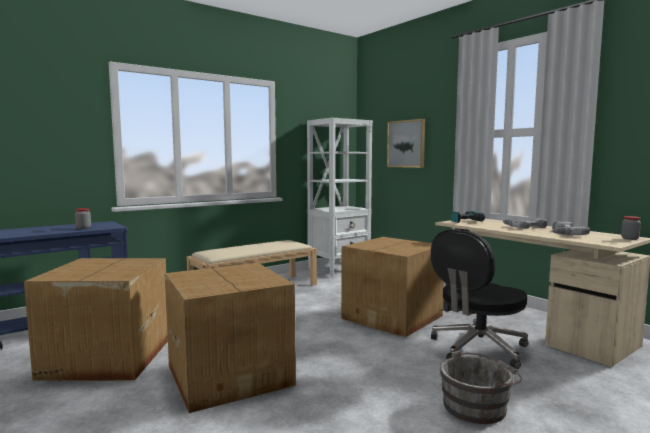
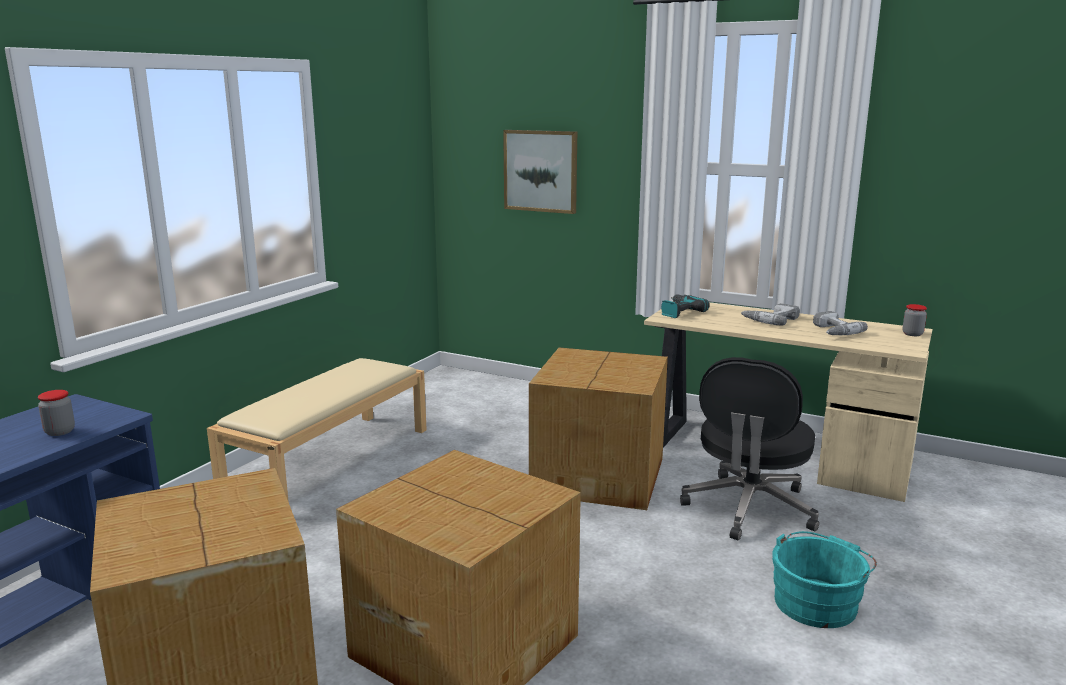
camera: 25 degrees left, 10 degrees up
(339, 269) = (433, 389): white bookcase -> none
(477, 406) = (817, 601): grey bucket -> turquoise bucket

